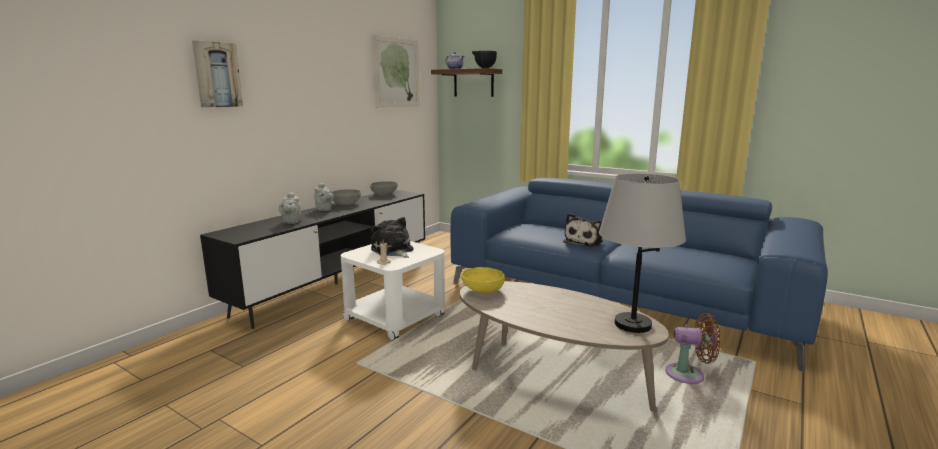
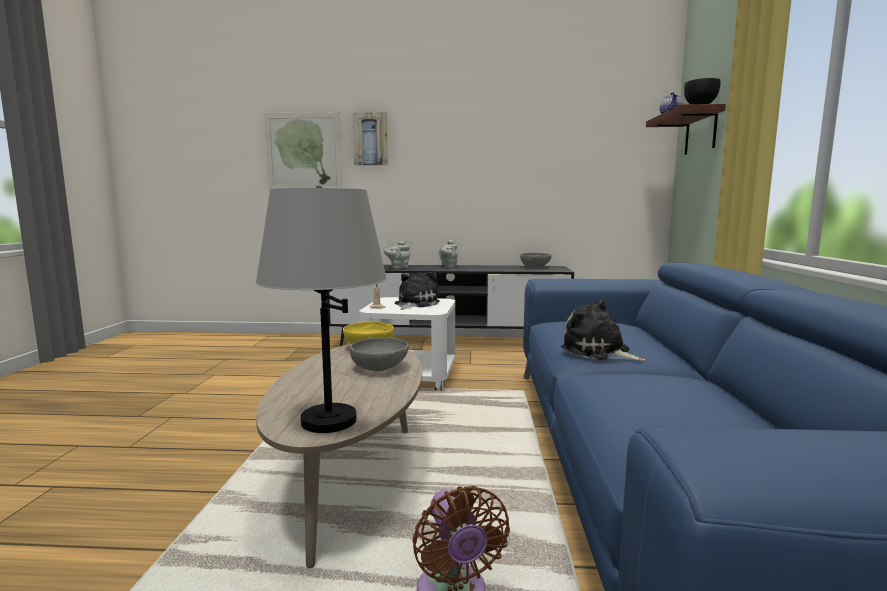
camera: 60 degrees right, 5 degrees down
(346, 204) = (477, 267): grey bowl -> grey bowl (380, 368)
(397, 73) = (593, 129): picture -> picture (303, 152)
(584, 242) = (598, 352): plush toy -> plush toy turned 45 degrees clockwise

